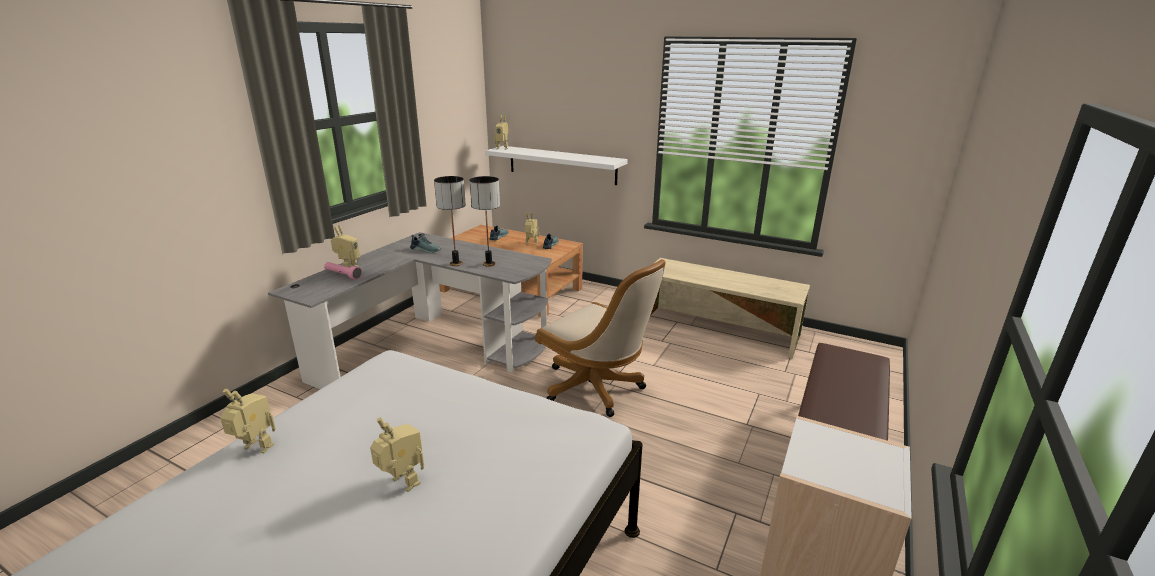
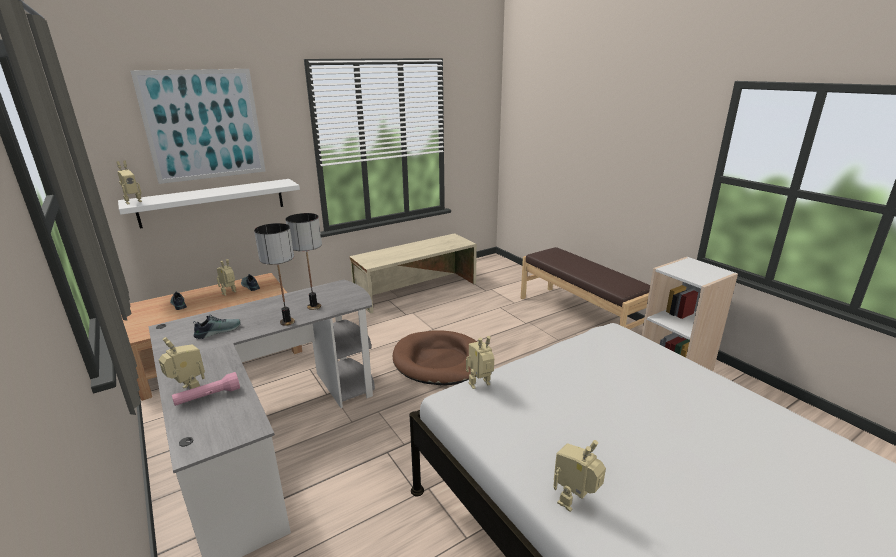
camera: 60 degrees left, 0 degrees up
(402, 484) = (659, 416): toy robot -> toy robot (480, 386)
(566, 95) = (204, 125): none -> picture
(598, 389) = (440, 361): office chair -> brown dog bed

